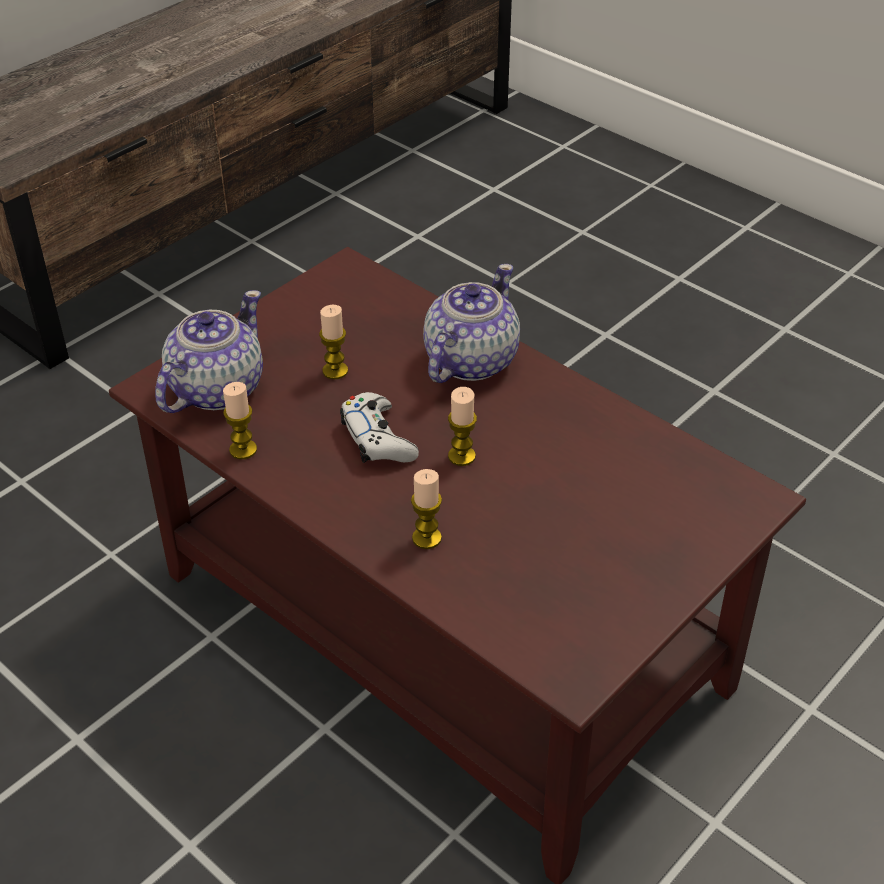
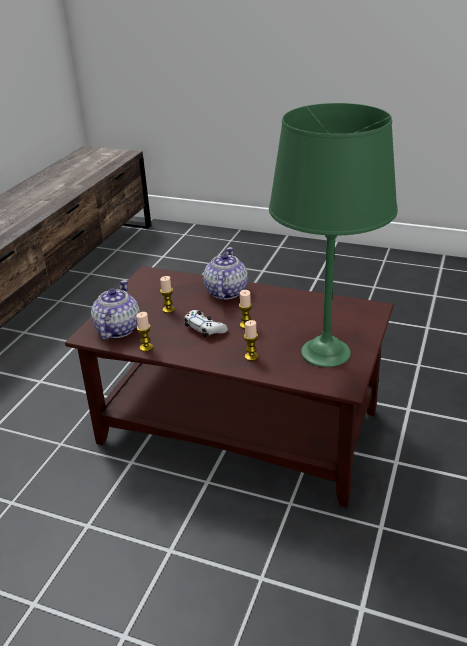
camera: 20 degrees left, 10 degrees down
(582, 579) = (326, 353): none -> green table lamp

